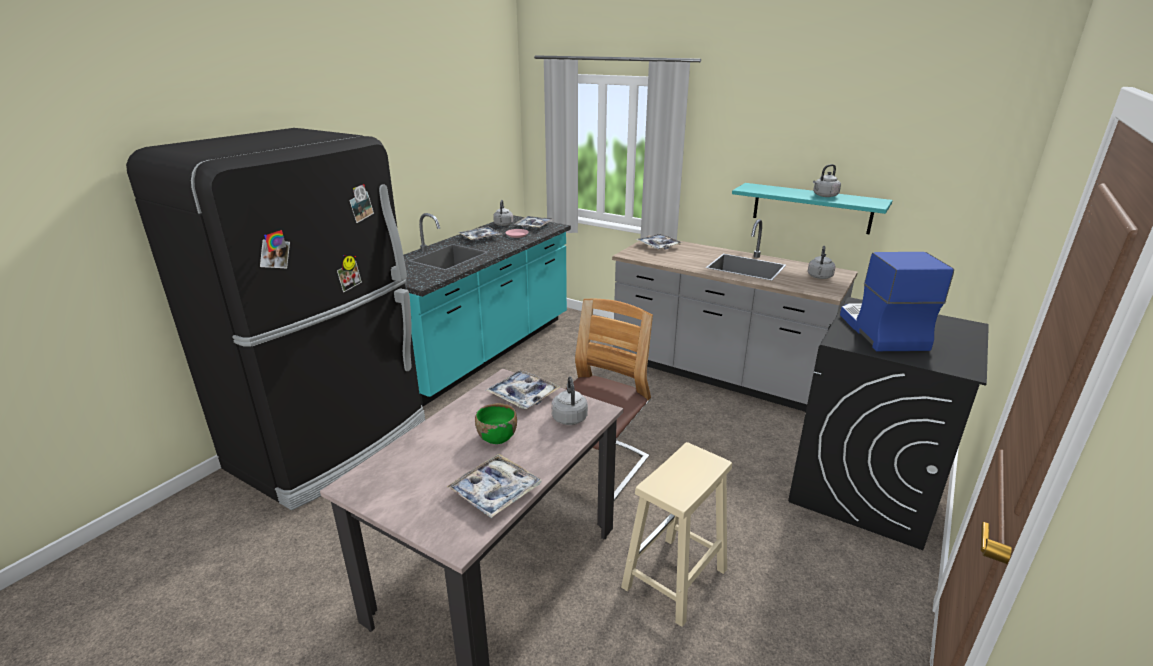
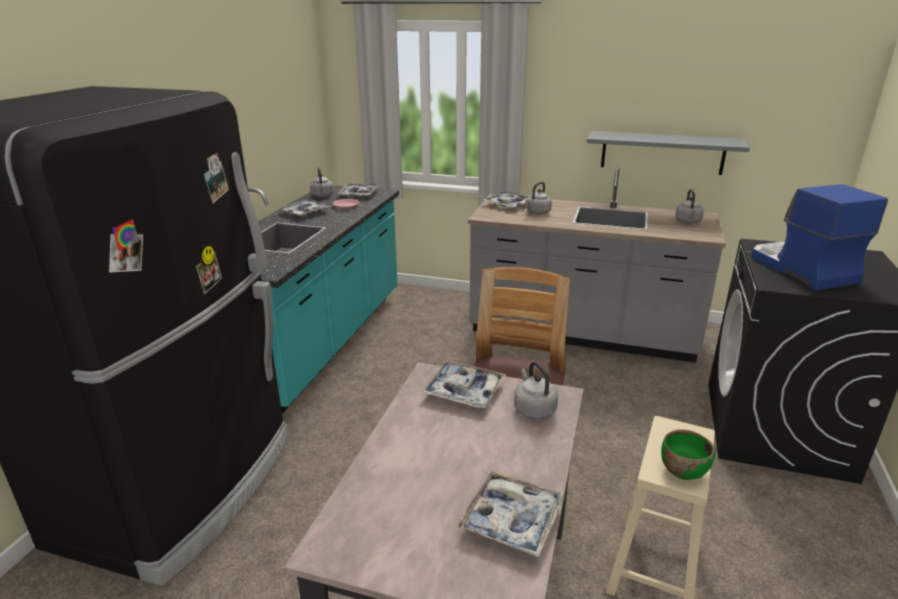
camera: 15 degrees left, 0 degrees up
(497, 437) = (467, 448): green bowl -> green bowl (682, 470)
(811, 208) = (662, 152): turquoise shelf -> grey shelf
(824, 196) = (680, 138): grey kettle -> grey kettle (537, 213)

